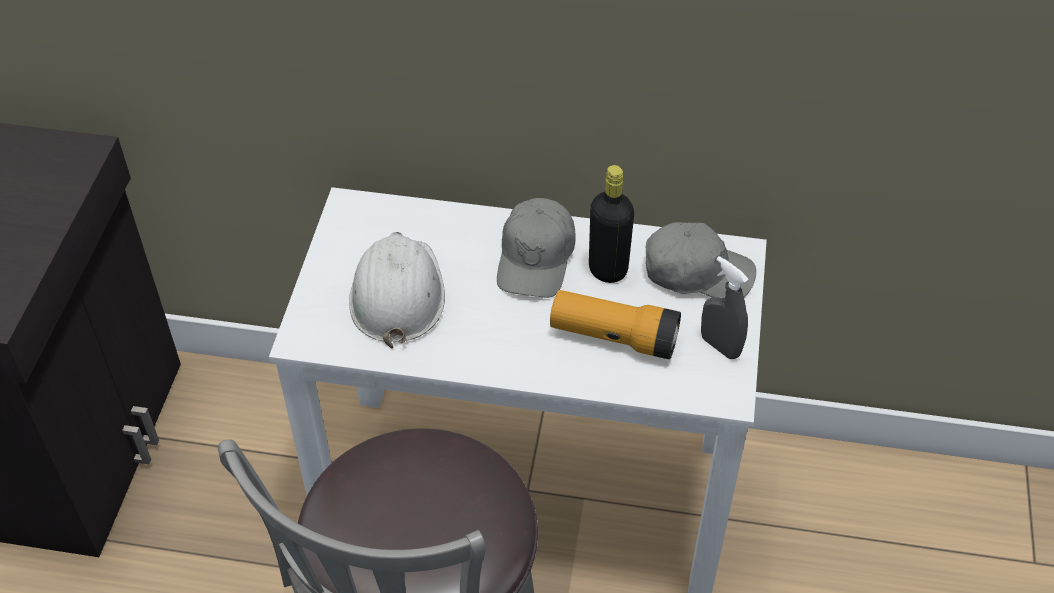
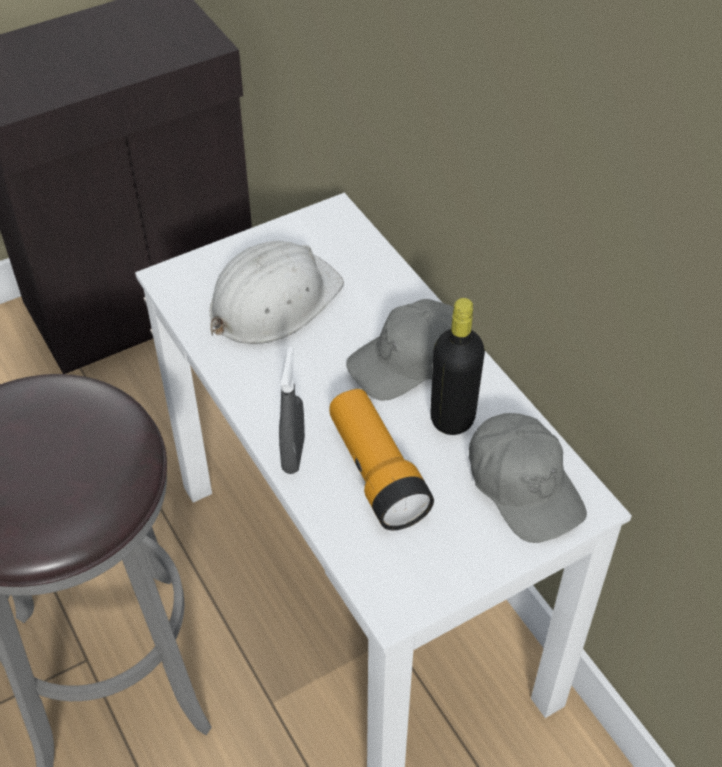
camera: 50 degrees right, 0 degrees up
(720, 346) = (450, 562): grey spray bottle -> grey spray bottle (293, 454)

